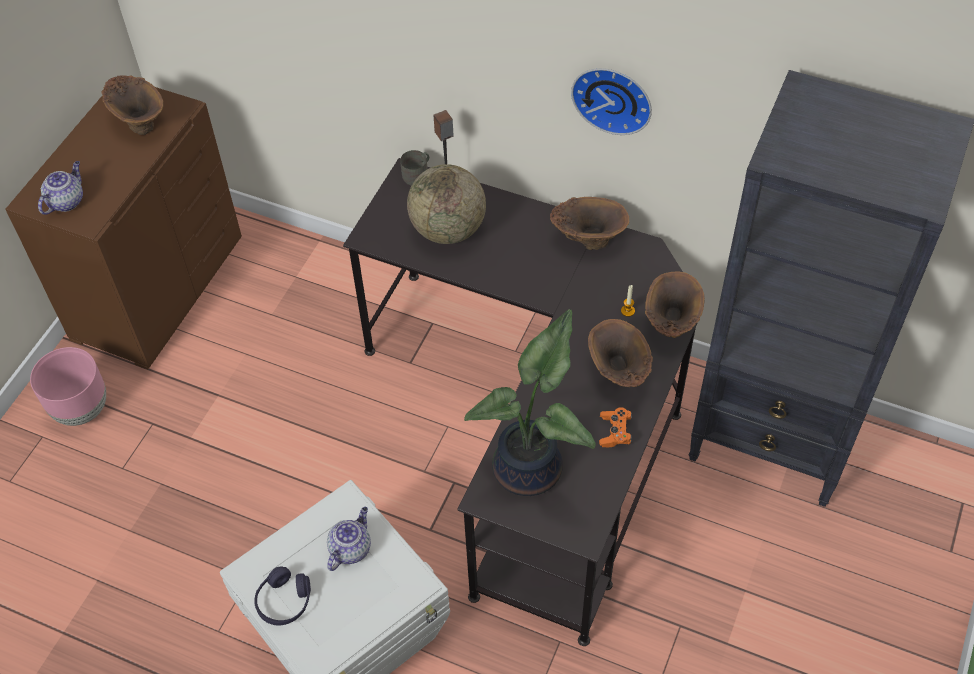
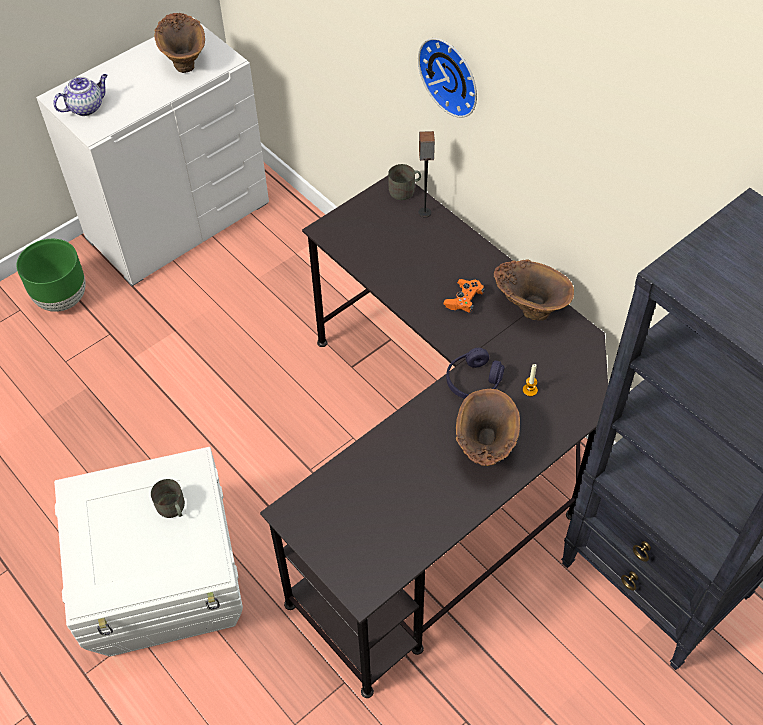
camera: 25 degrees right, 0 degrees up
(81, 408) = (62, 298): pink planter -> green planter
(156, 287) = (177, 220): brown dresser -> white dresser
(284, 601) = (90, 531): purple headphones -> purple headphones (473, 381)
(350, 548) = (172, 509): teapot -> grey mug
(448, 229) = (403, 250): globe -> none
(532, 468) = (350, 504): potted plant -> none
(613, 97) = (583, 166): wall clock -> wall clock (452, 75)
(615, 432) = (449, 503): orange game controller -> orange game controller (464, 300)
(670, 326) = (564, 421): brown vase -> none

